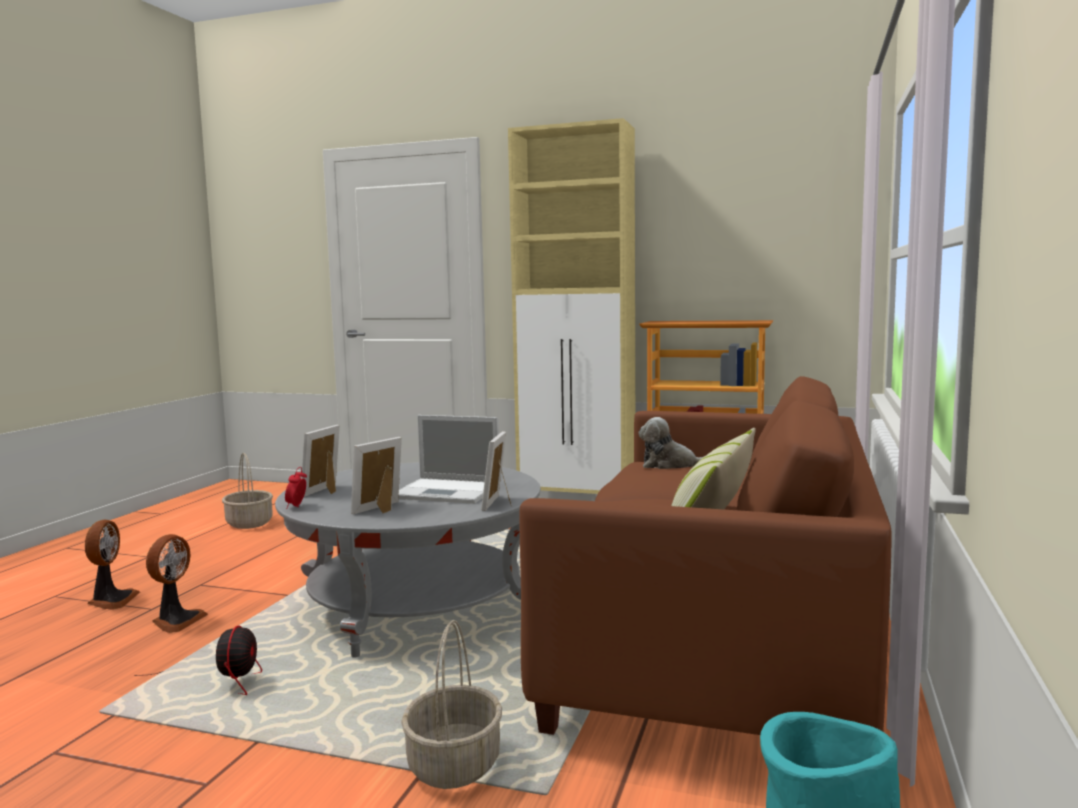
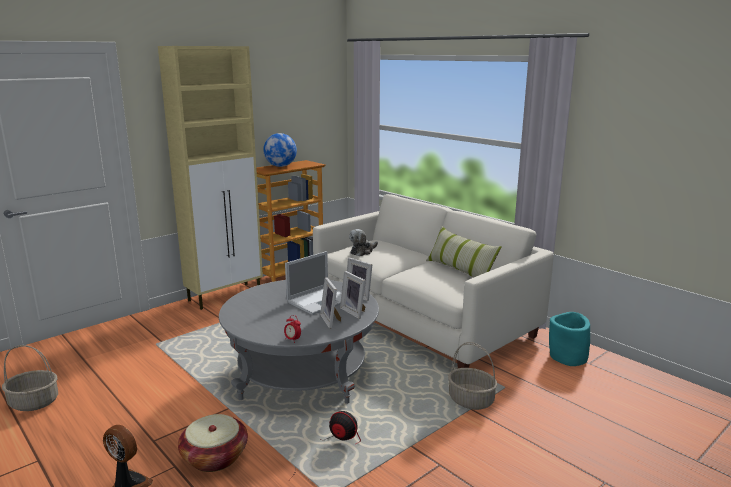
camera: 60 degrees left, 10 degrees up
(176, 621) = (215, 457): fan -> basket
(326, 491) = (267, 327): picture frame -> picture frame (355, 311)
(700, 321) = (280, 166): none -> globe
(720, 640) = (422, 320): brown sofa -> white sofa

